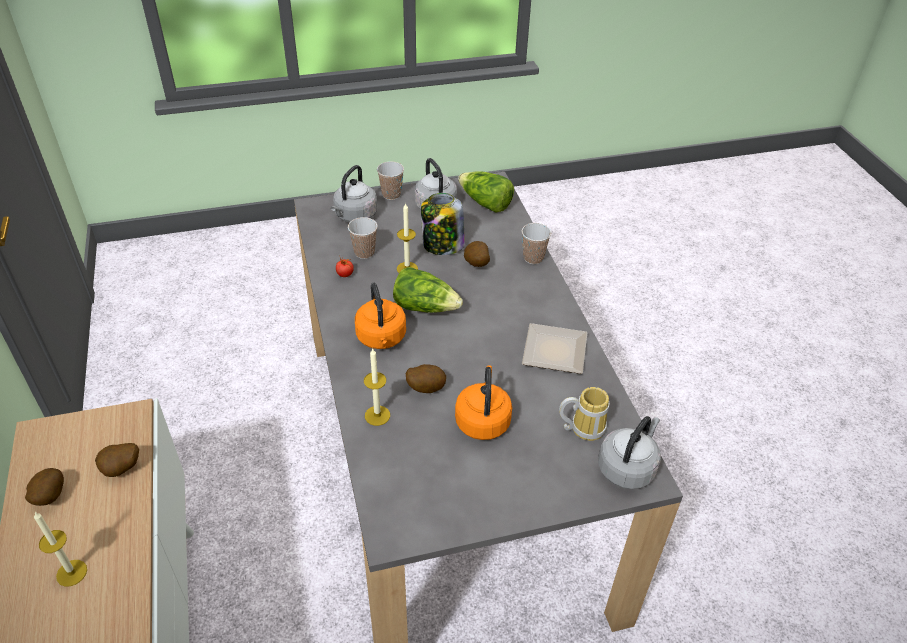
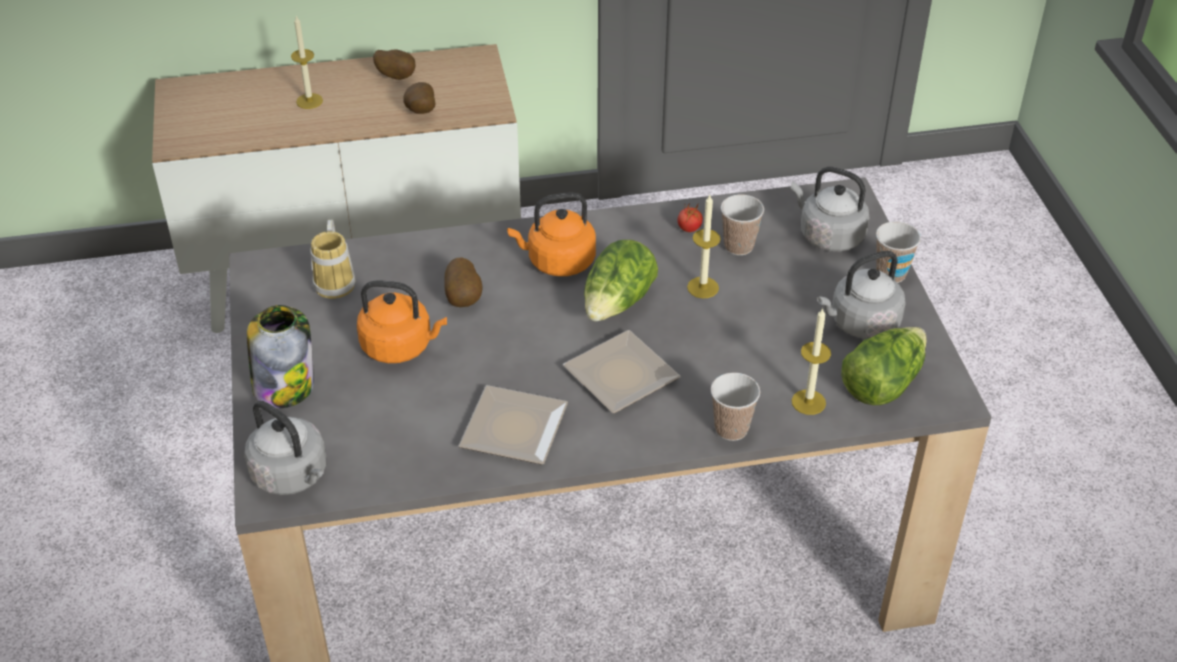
camera: 95 degrees right, 0 degrees up
(377, 415) = (426, 258): candle -> candle (808, 402)
(442, 245) = (760, 326): jar -> jar (284, 385)
(476, 265) = (712, 360): potato -> none
(499, 304) = (620, 379): none -> plate
(582, 427) = (369, 440): mug -> mug (337, 281)

